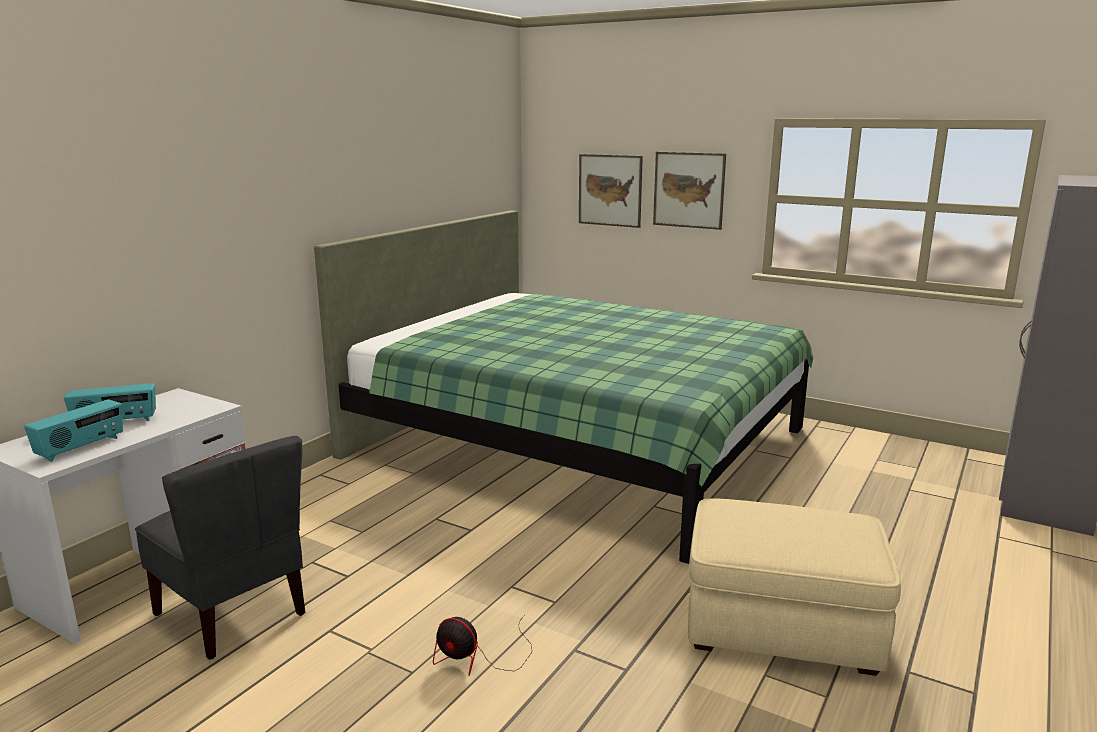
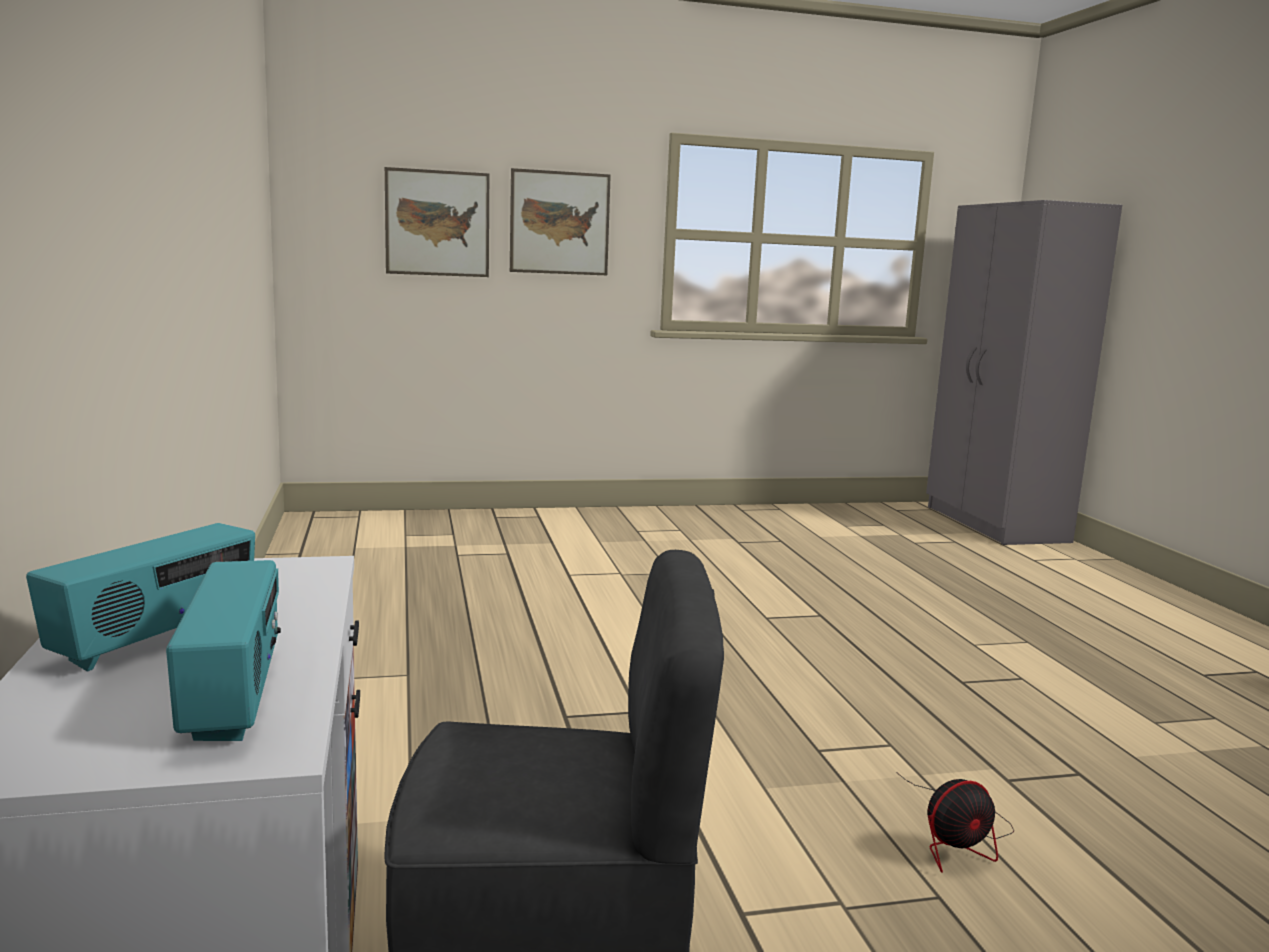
camera: 45 degrees left, 5 degrees down
(579, 443) = (554, 580): green bed -> none
(779, 627) = (1079, 680): beige ottoman -> none

